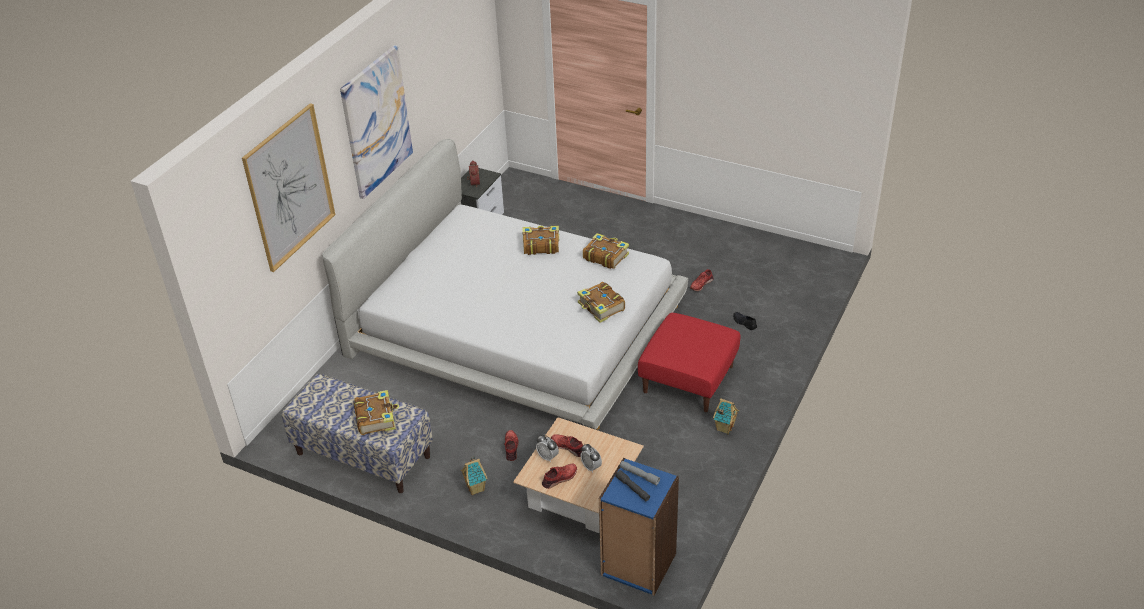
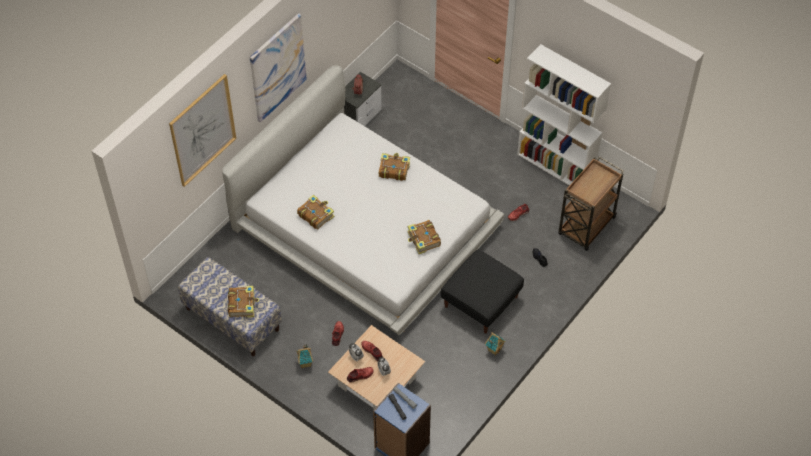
camera: 10 degrees right, 15 degrees up
(605, 256) = (440, 191): book -> book (315, 215)
(688, 378) = (481, 301): red ottoman -> black ottoman
(728, 233) = (556, 166): none -> white bookcase
(788, 283) = (586, 227): none -> brown cart

